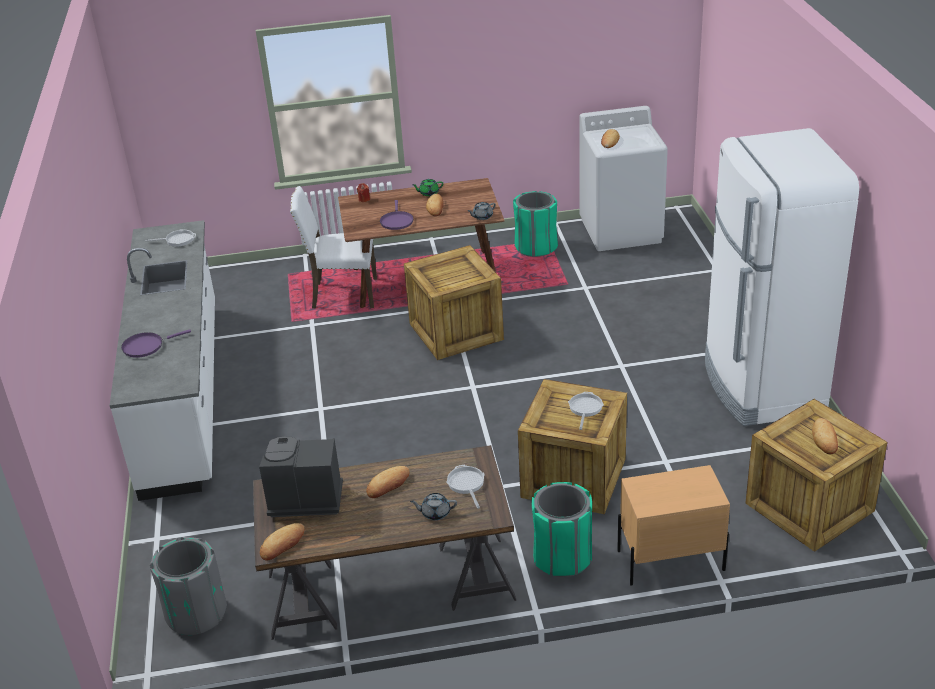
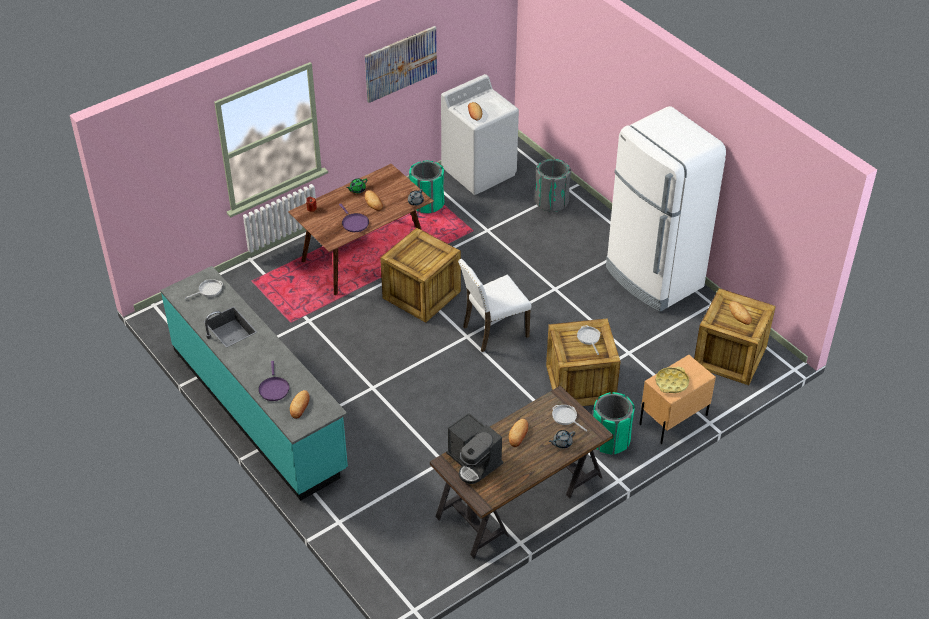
camera: 30 degrees left, 10 degrees up
(146, 346) = (274, 388): purple frying pan -> purple frying pan turned 45 degrees counterclockwise
(183, 393) = (259, 408): white counter -> turquoise counter
(197, 614) = (412, 561): grey trash can -> grey trash can (551, 202)
(282, 544) = (486, 496): bread -> bread (300, 406)
(304, 499) = (474, 462): coffee machine -> coffee machine turned 105 degrees counterclockwise
(342, 295) = (311, 287): white chair -> white chair (493, 331)
(521, 55) = (400, 63): none -> picture
(658, 492) = (671, 382): none -> yellow tray

